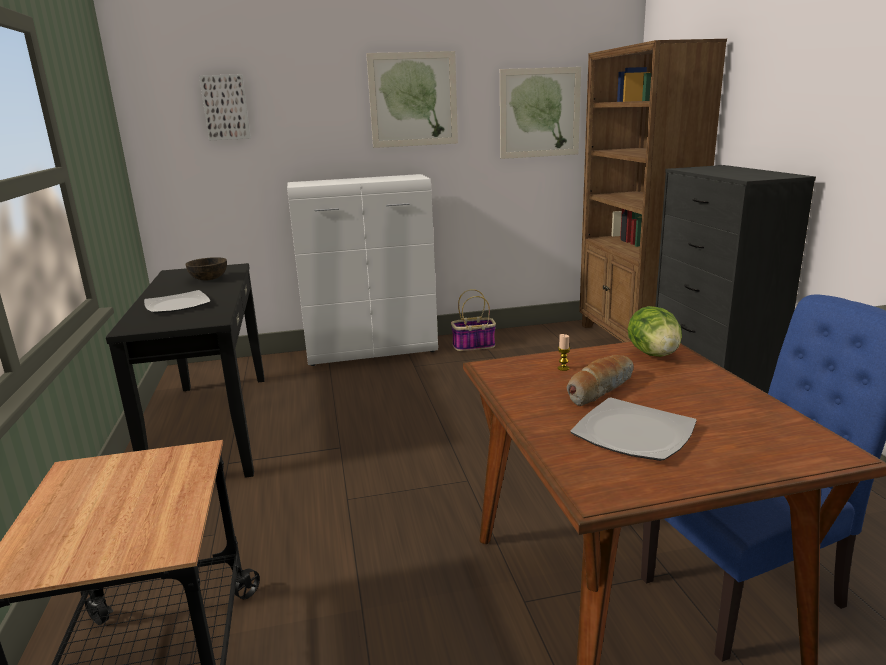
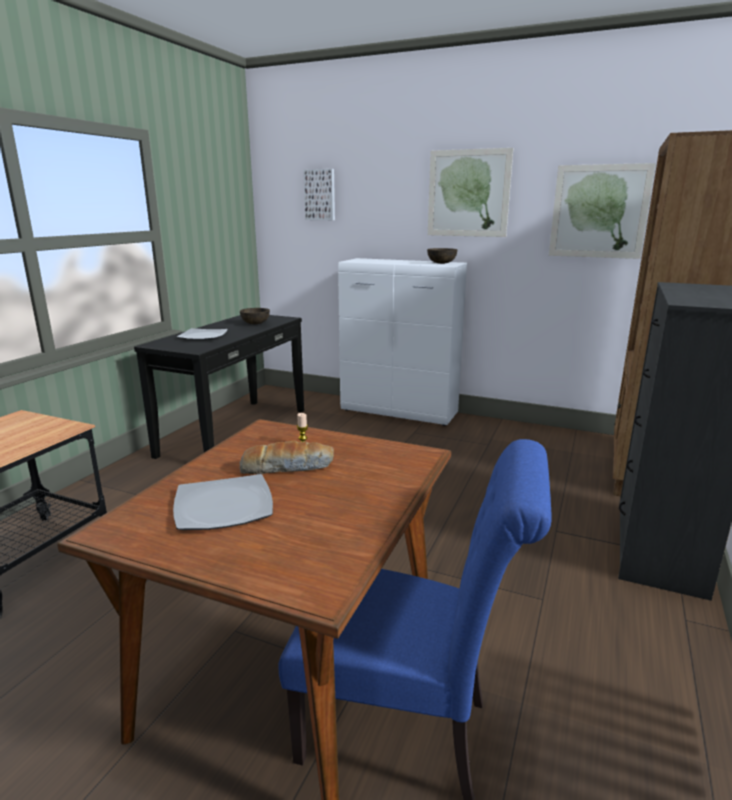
camera: 35 degrees right, 0 degrees up
(402, 177) = (441, 263): none -> brown bowl
(473, 346) = (483, 430): basket -> none
(654, 354) = (394, 458): lettuce -> none

